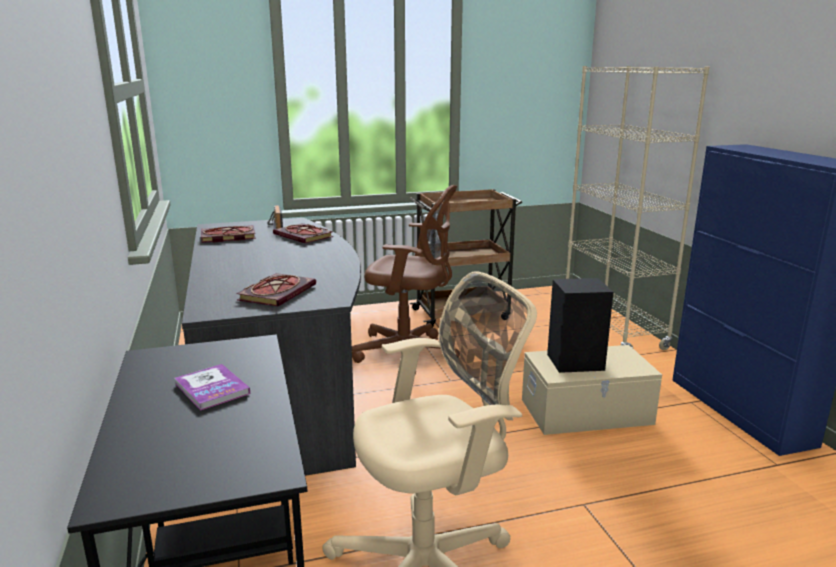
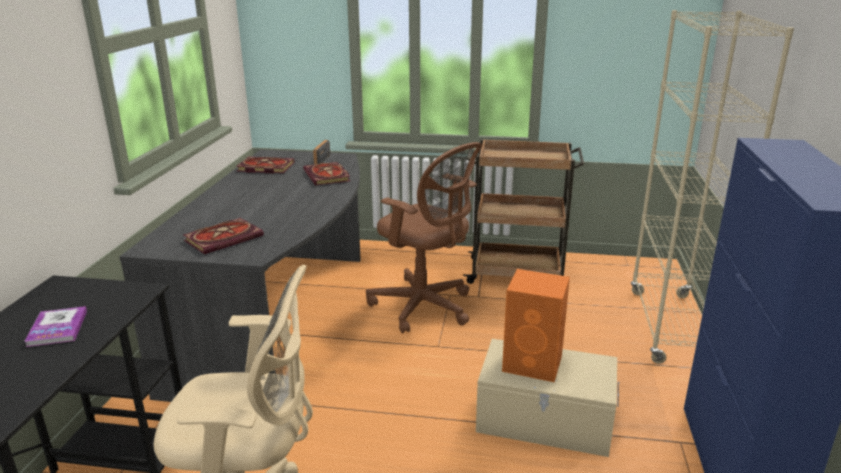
camera: 25 degrees right, 5 degrees up
(576, 362) = (534, 364): black speaker -> orange speaker

